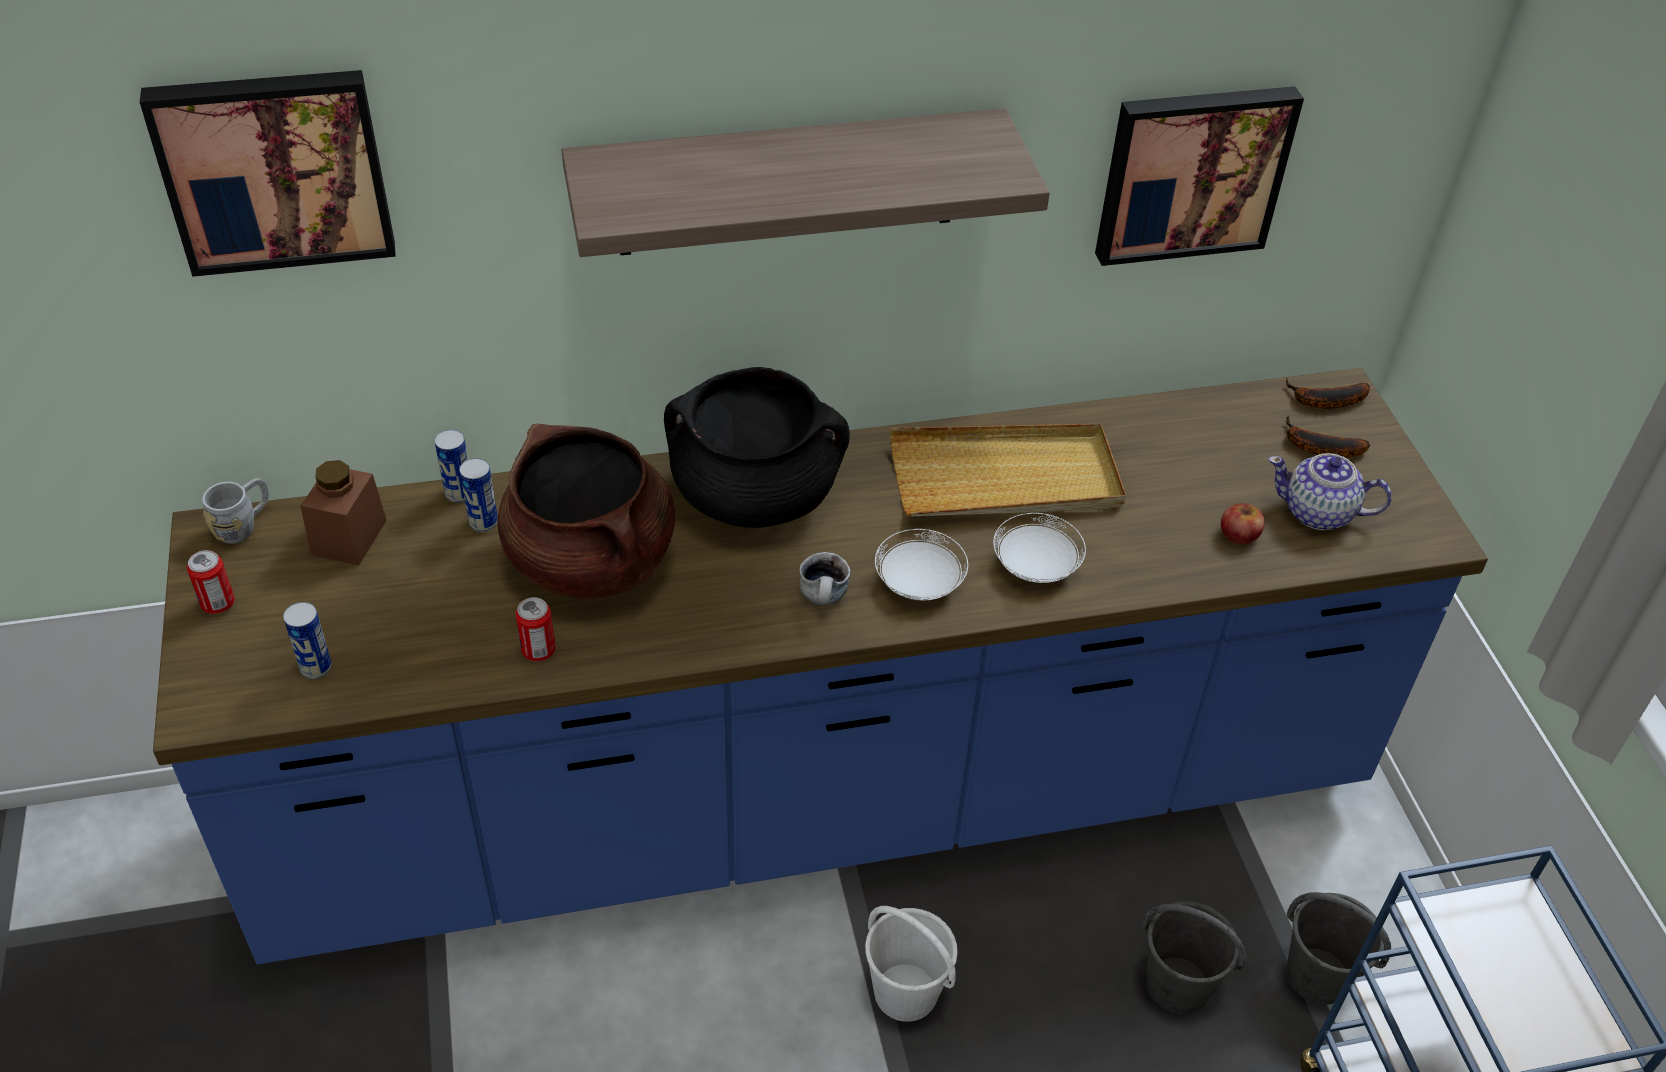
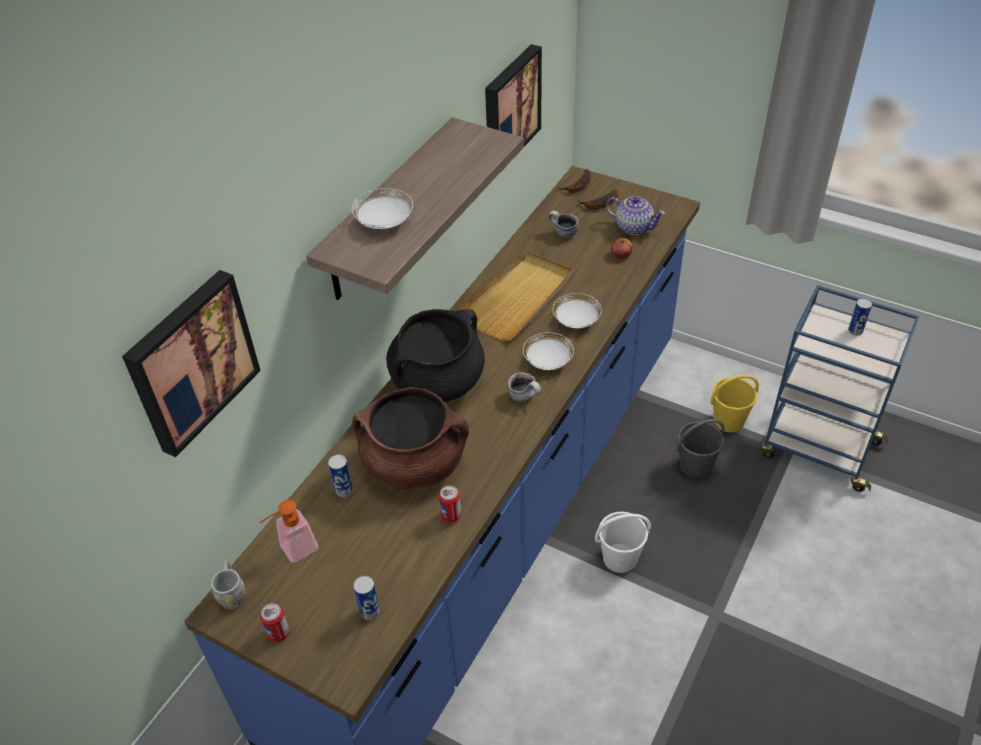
camera: 45 degrees left, 0 degrees up
(349, 537) = (293, 551): brown jar -> soap dispenser
(459, 493) = (313, 489): can -> can (855, 331)
(699, 173) = (385, 223): none -> white plate
(1199, 445) = (562, 233): none -> mug
(1318, 977) = (729, 421): grey bucket -> yellow bucket
(1319, 513) = (633, 227): teapot -> teapot turned 120 degrees counterclockwise

